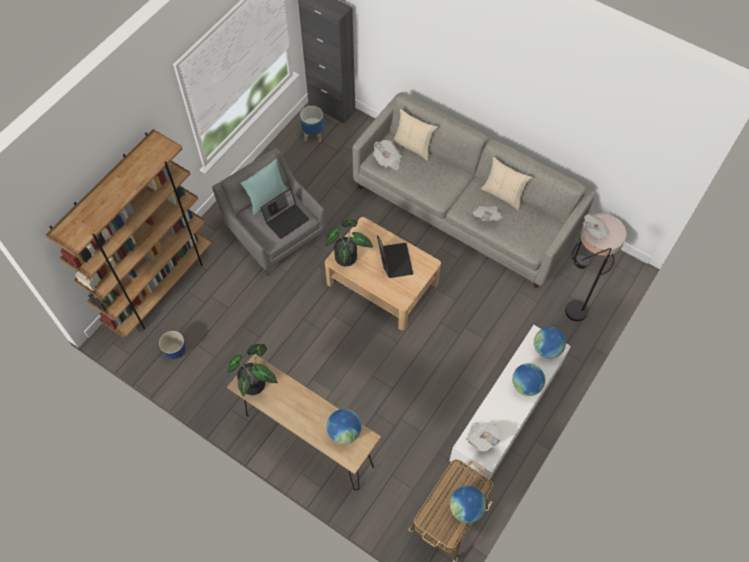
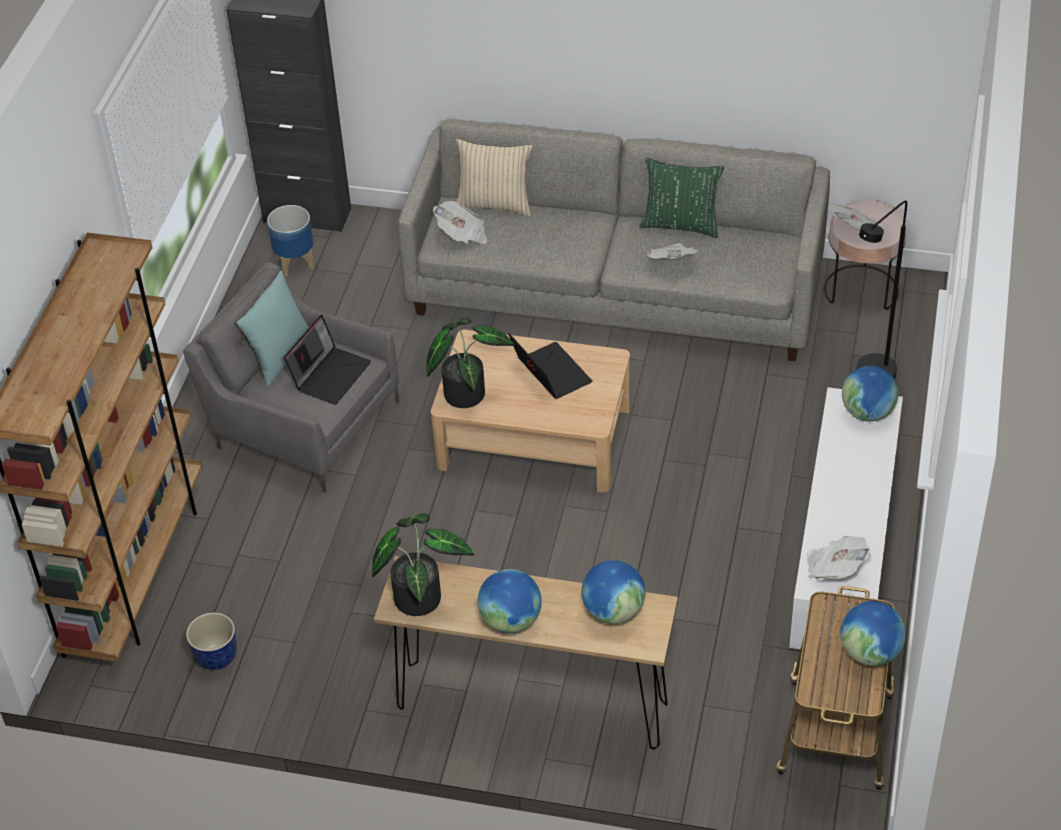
camera: 20 degrees left, 15 degrees down
(503, 195) = (680, 225): beige pillow -> green pillow
(526, 385) = (863, 473): globe -> globe (510, 621)

